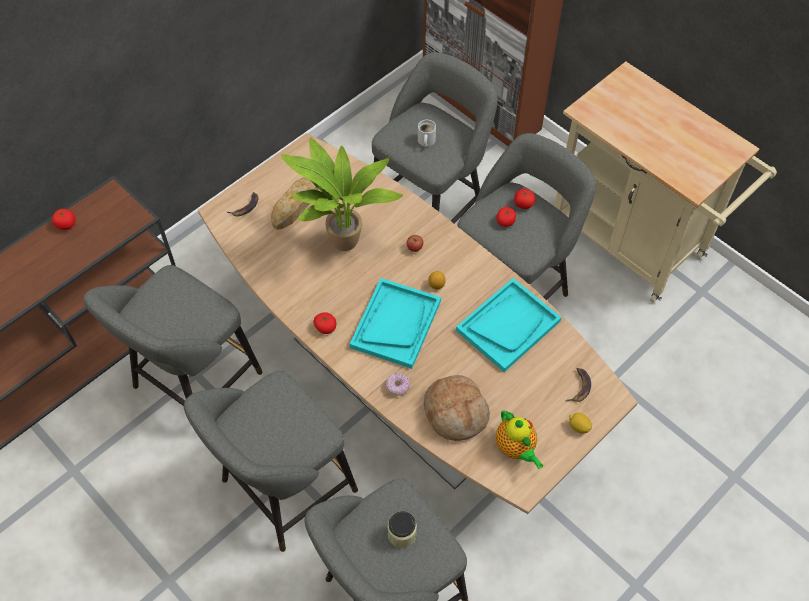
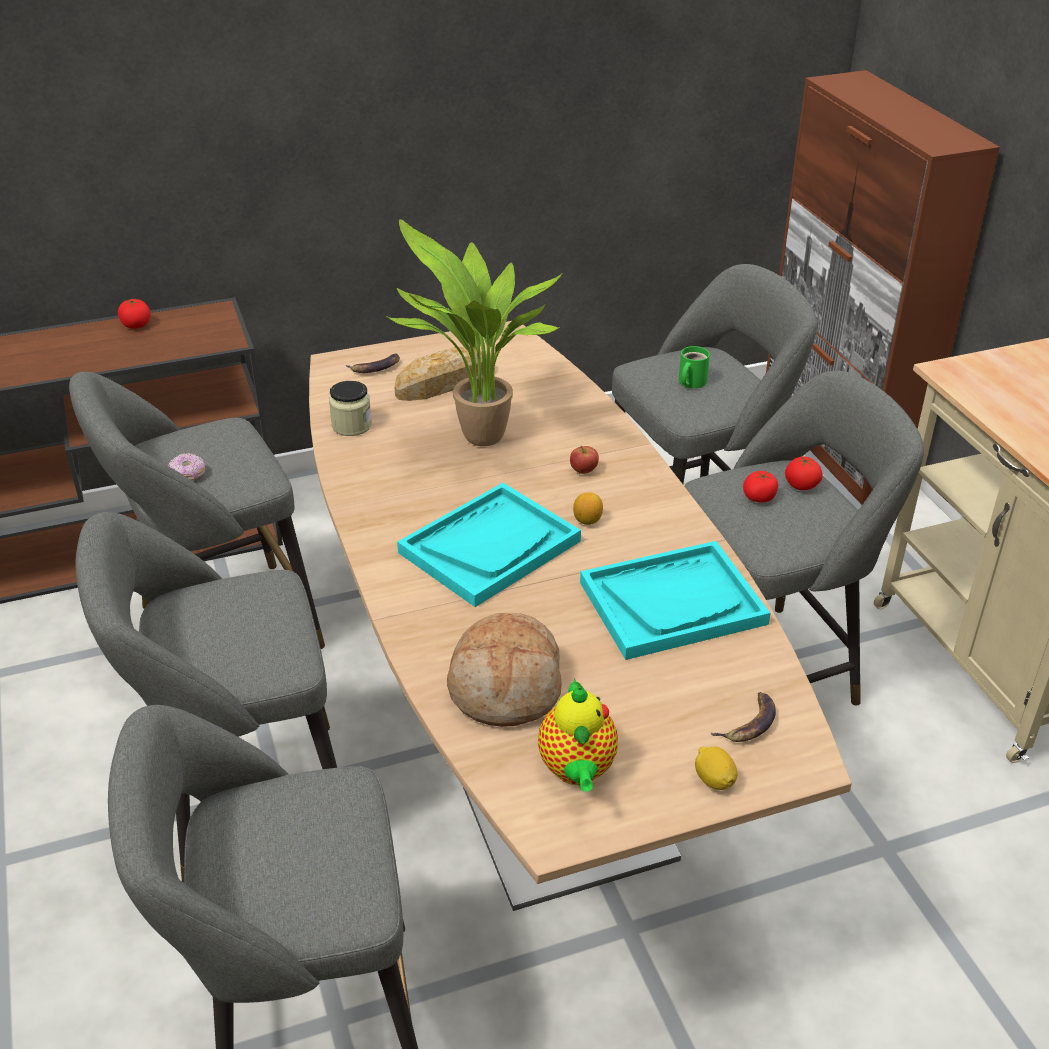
camera: 25 degrees right, 20 degrees down
(325, 327) = (381, 519): tomato -> none
(397, 387) = (435, 622): donut -> donut (188, 474)
(402, 534) = (307, 843): jar -> jar (352, 425)
(425, 141) = (690, 382): white mug -> green mug

